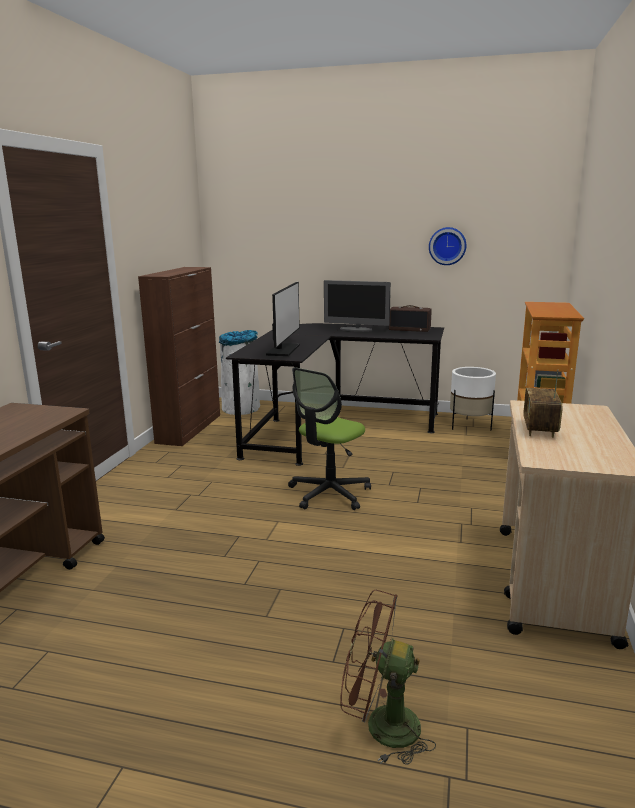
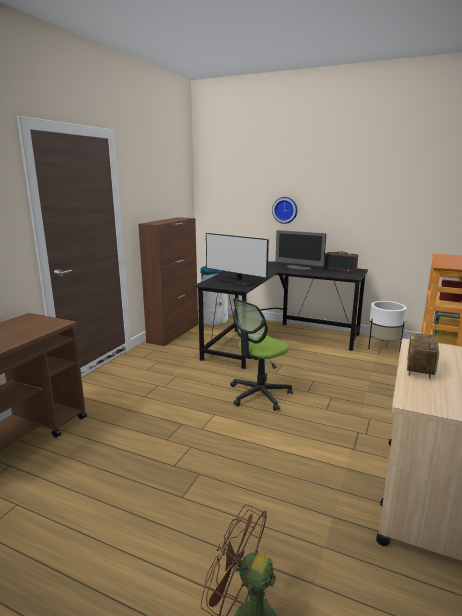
camera: 10 degrees right, 0 degrees up
(283, 350) = (237, 282): monitor -> monitor turned 105 degrees clockwise
(447, 246) = (374, 207): wall clock -> wall clock (285, 210)

